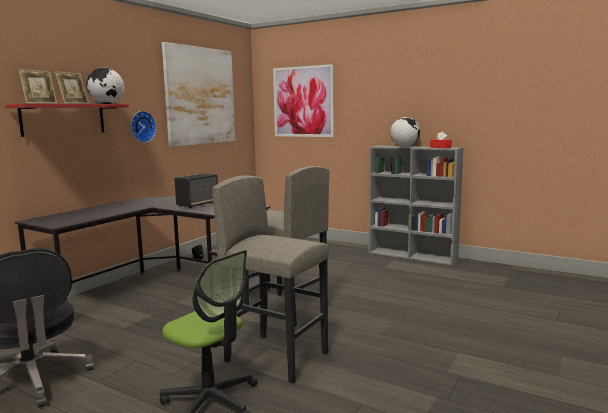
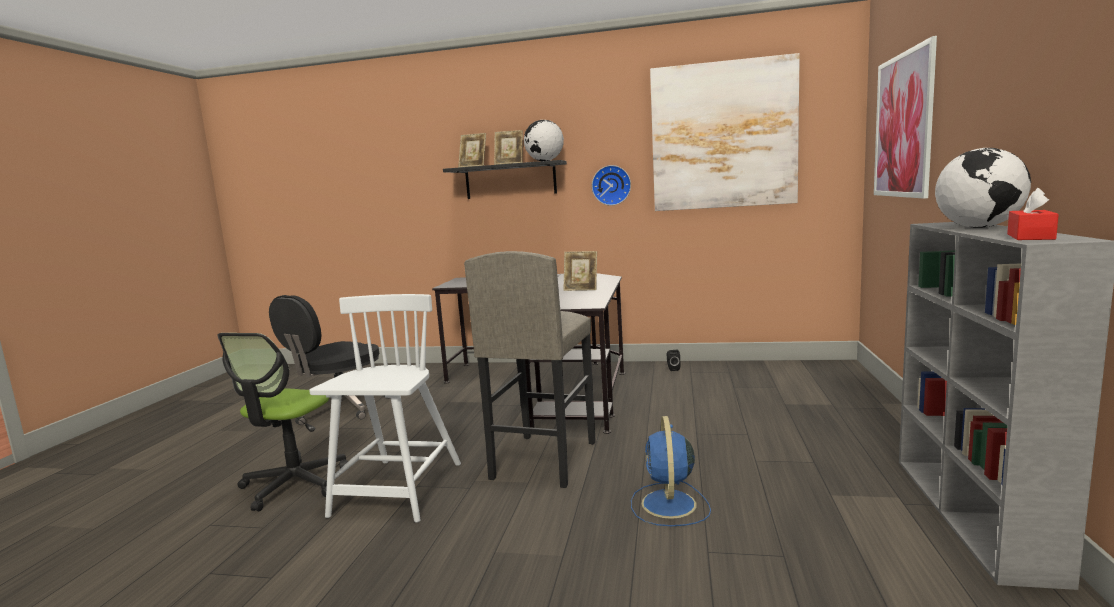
camera: 70 degrees right, 0 degrees up
(63, 119) = (510, 180): red shelf -> black shelf
(198, 204) = (581, 289): speaker -> picture frame
(276, 357) = (397, 490): grey stool -> white chair
(367, 292) = (669, 505): none -> blue fan

